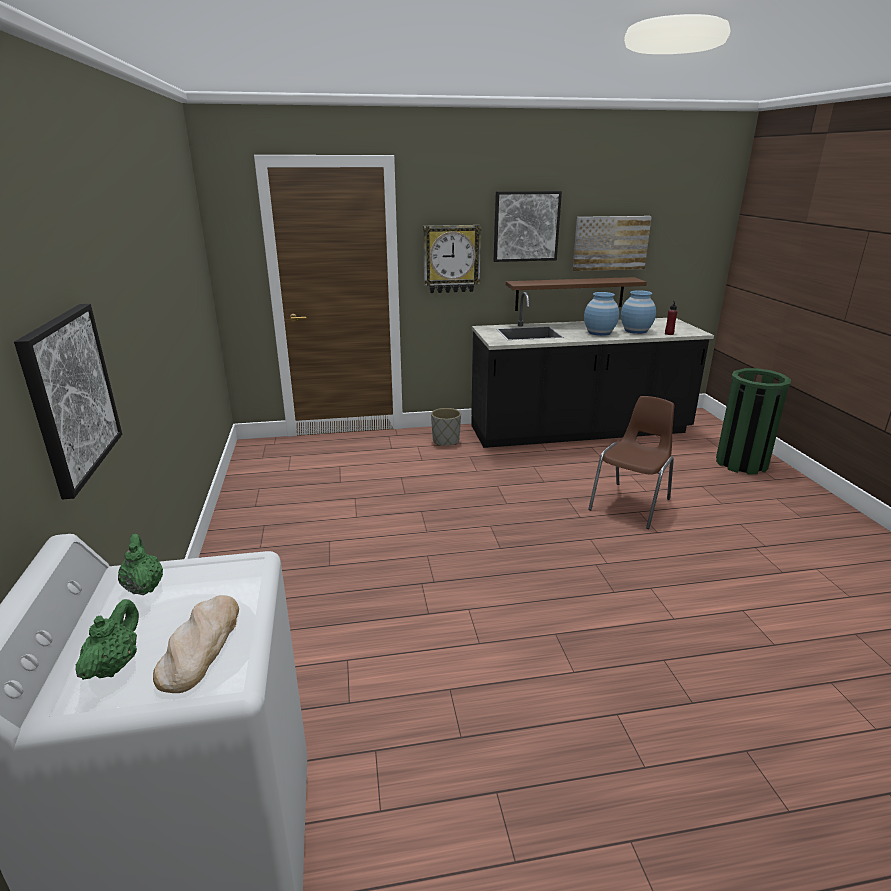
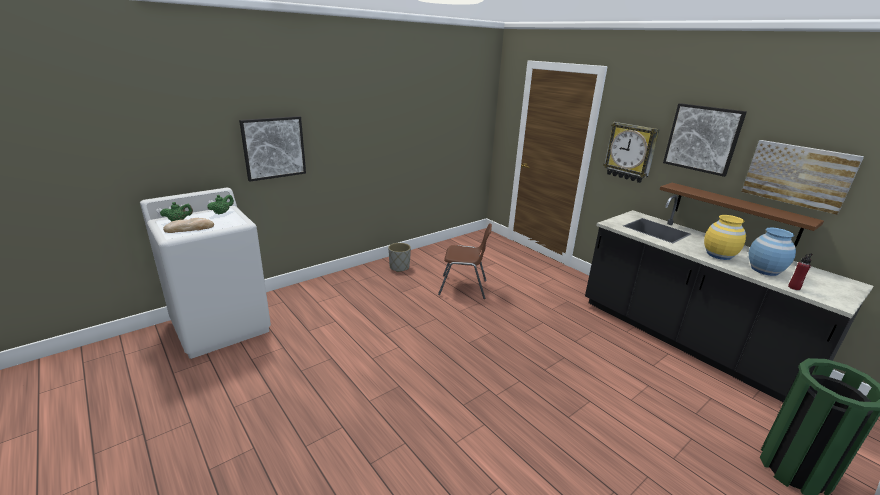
camera: 60 degrees right, 0 degrees up
(446, 441) = (575, 286): grey planter -> grey planter (399, 267)
(599, 332) = (719, 255): blue vase -> yellow vase
(631, 504) = (596, 394): brown chair -> brown chair (464, 287)

